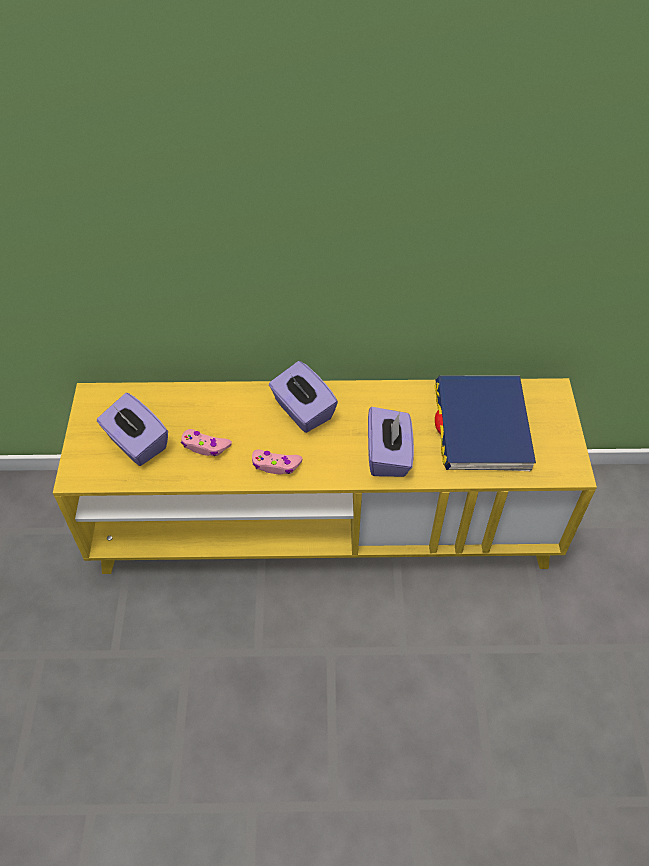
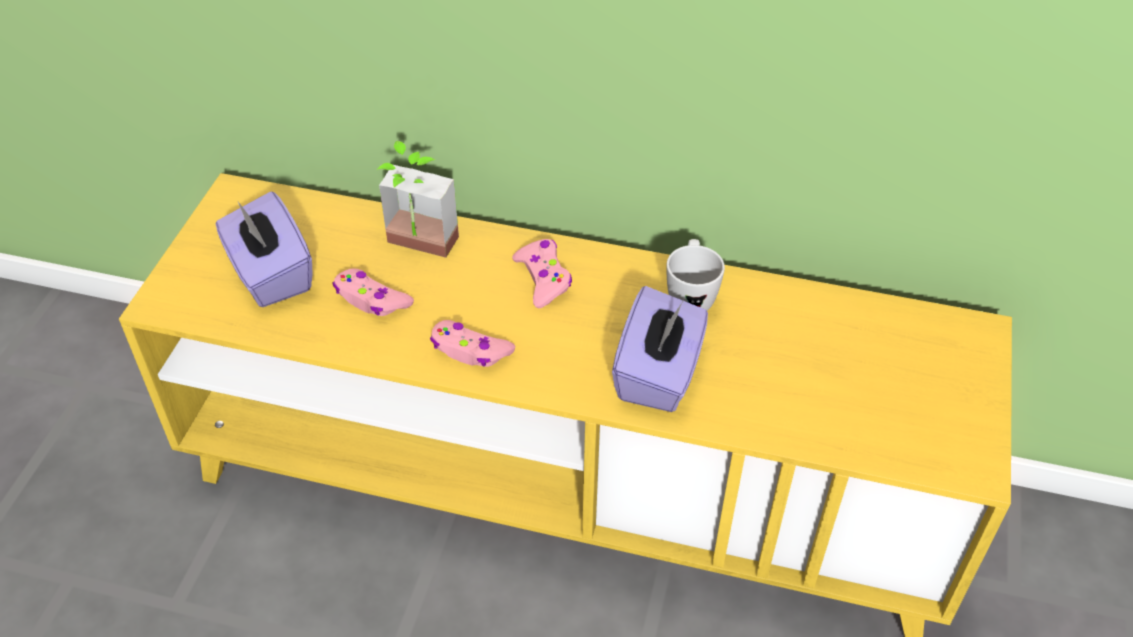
camera: 15 degrees right, 5 degrees down
(220, 407) = (417, 248): none -> potted plant
(302, 411) = (543, 278): purple tissue box -> pink game controller
(391, 404) = (690, 297): none -> white mug
(481, 426) = (833, 361): blue book -> none

